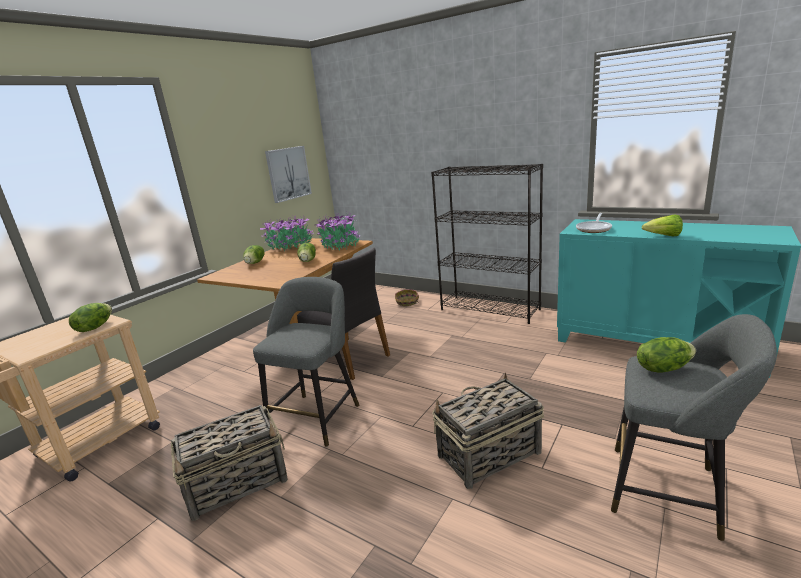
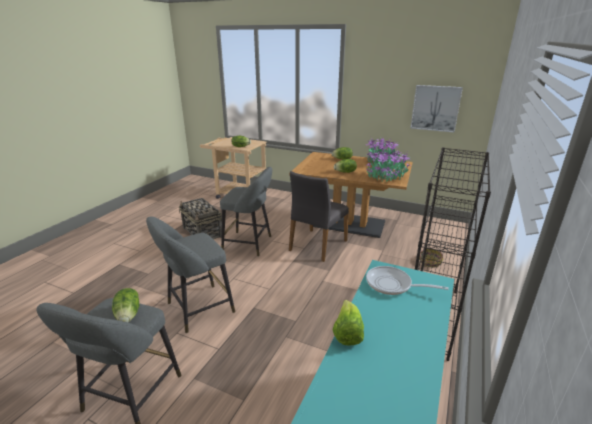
camera: 80 degrees right, 5 degrees up
(488, 454) = (197, 309): basket -> grey stool

